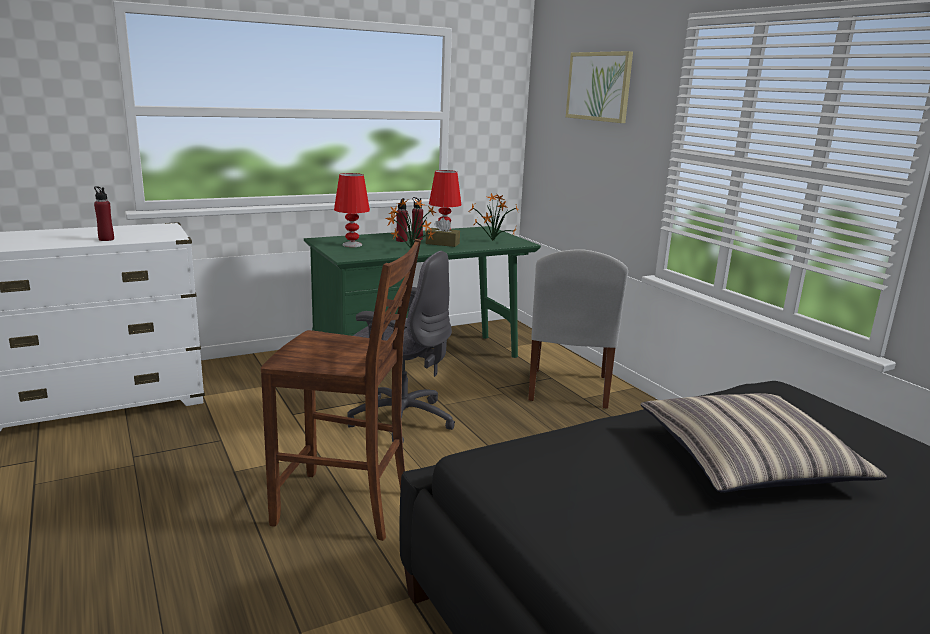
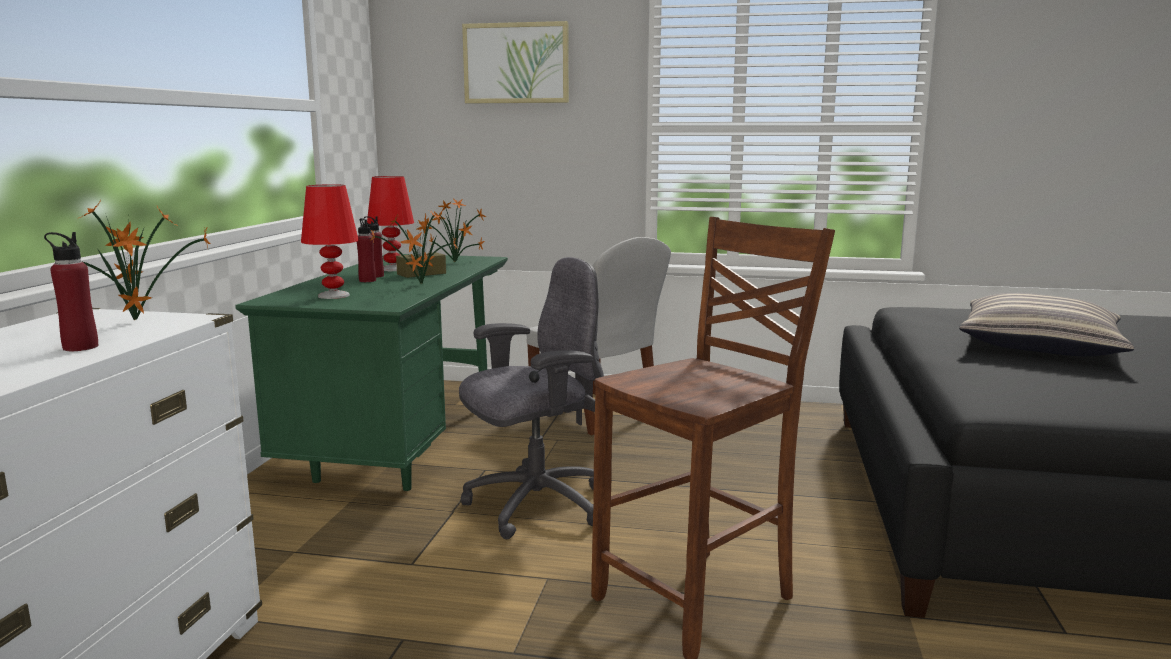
camera: 50 degrees left, 5 degrees down
(160, 233) = (137, 321): none -> potted plant

